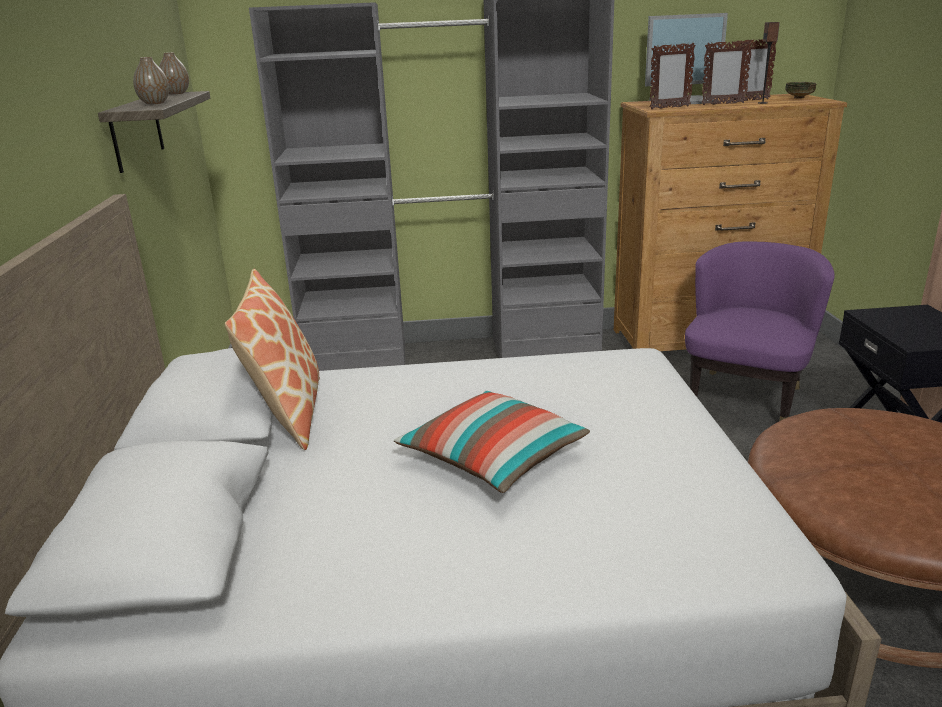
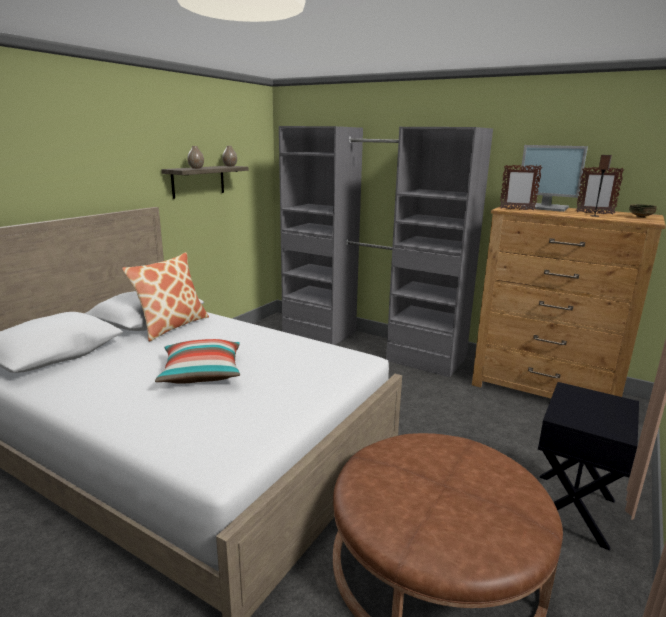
camera: 35 degrees right, 5 degrees down
(723, 104) = (563, 212): picture frame -> none
(746, 396) = (514, 431): purple armchair -> none

